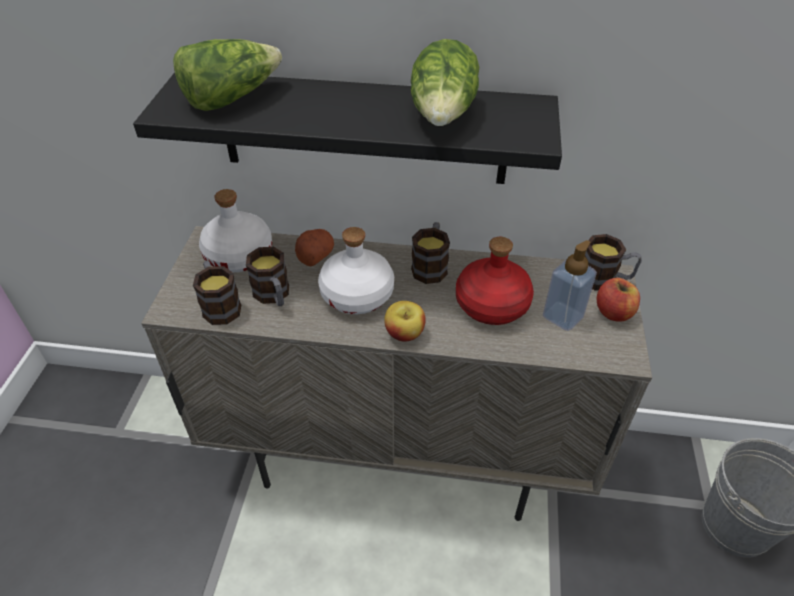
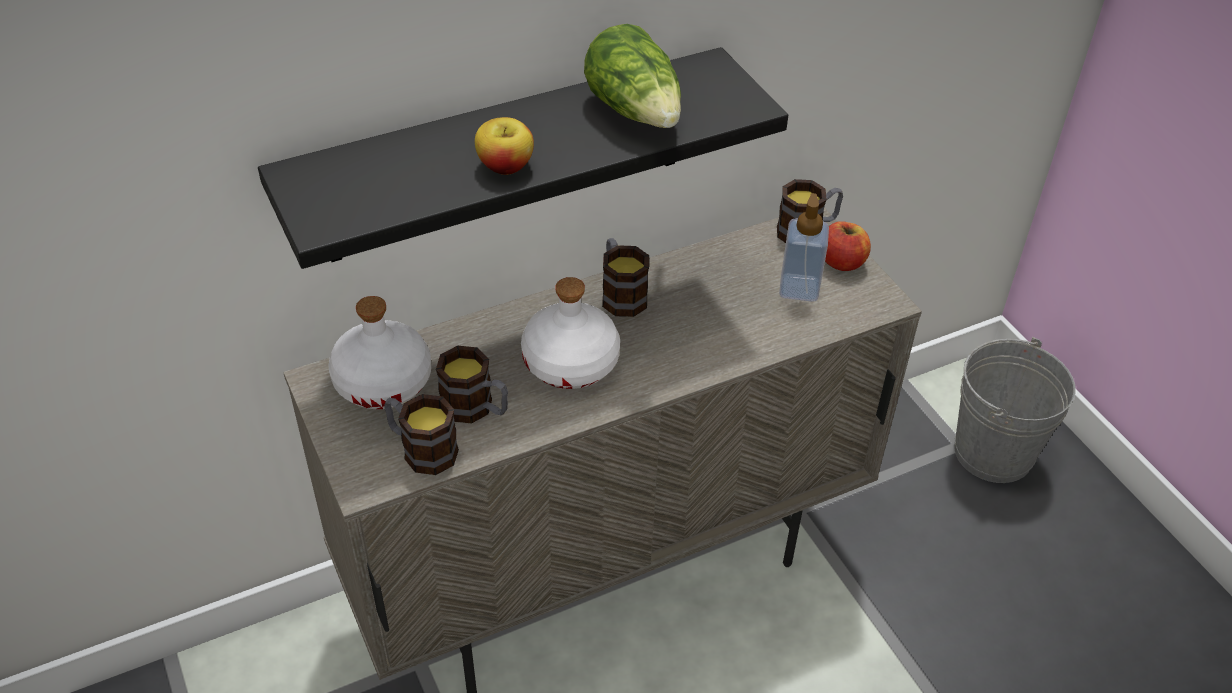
camera: 35 degrees left, 0 degrees up
(231, 98) = (379, 177): lettuce -> none
(315, 255) = (478, 340): potato -> none
(404, 333) = (660, 380): apple -> apple (505, 166)
(493, 304) = (722, 307): red bottle -> none

